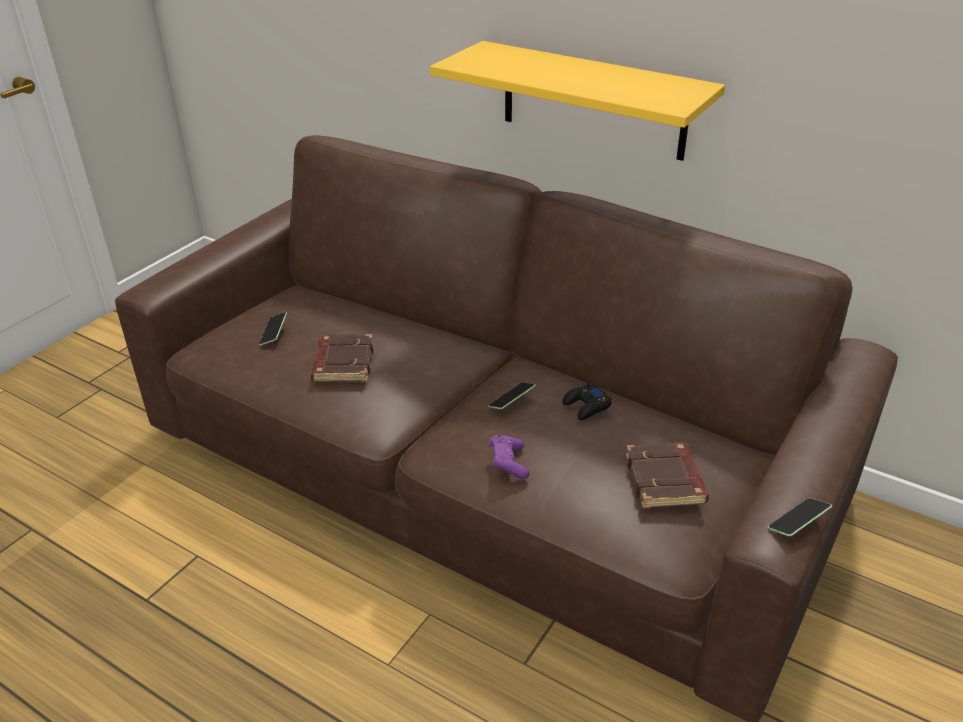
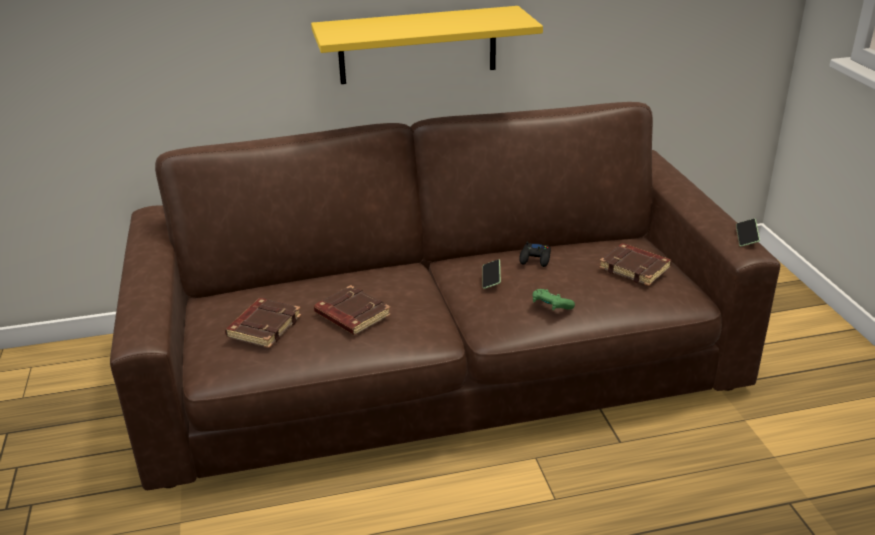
camera: 45 degrees left, 5 degrees down
(274, 334) = (264, 326): phone -> brown book
(508, 464) = (550, 307): purple game controller -> green game controller

